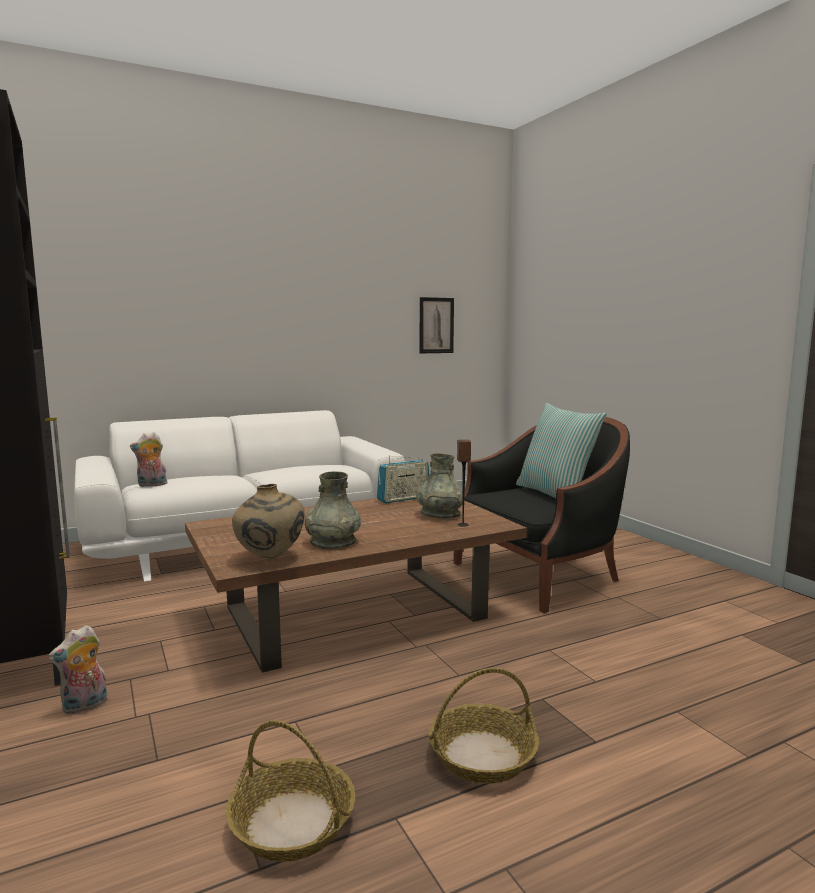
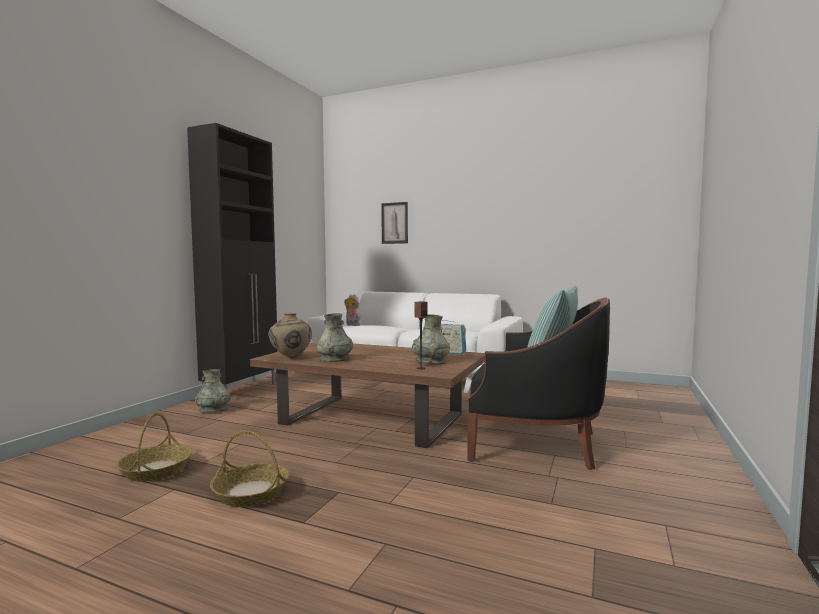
camera: 50 degrees right, 5 degrees down
(84, 706) = (214, 410): plush toy -> grey vase
(436, 325) = (608, 228): picture -> picture (394, 223)

